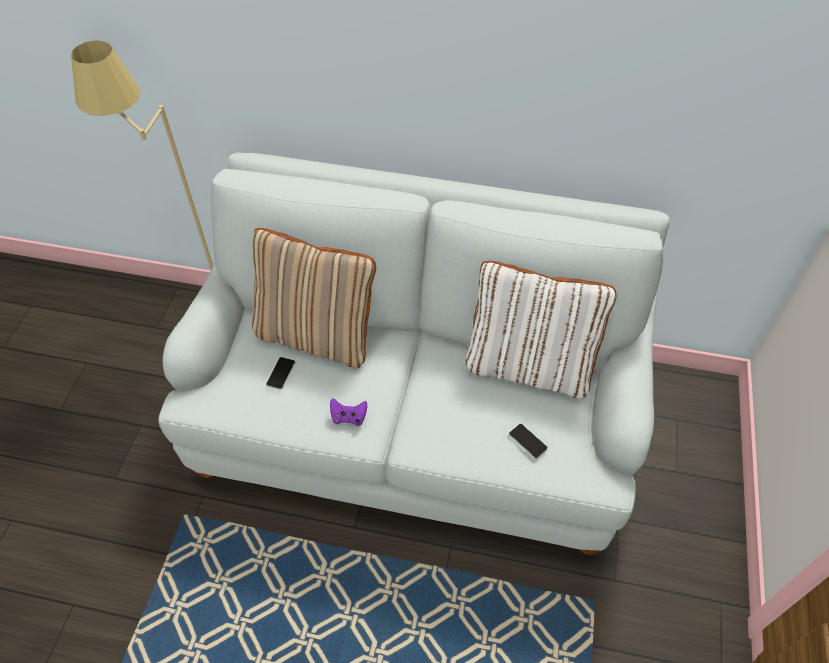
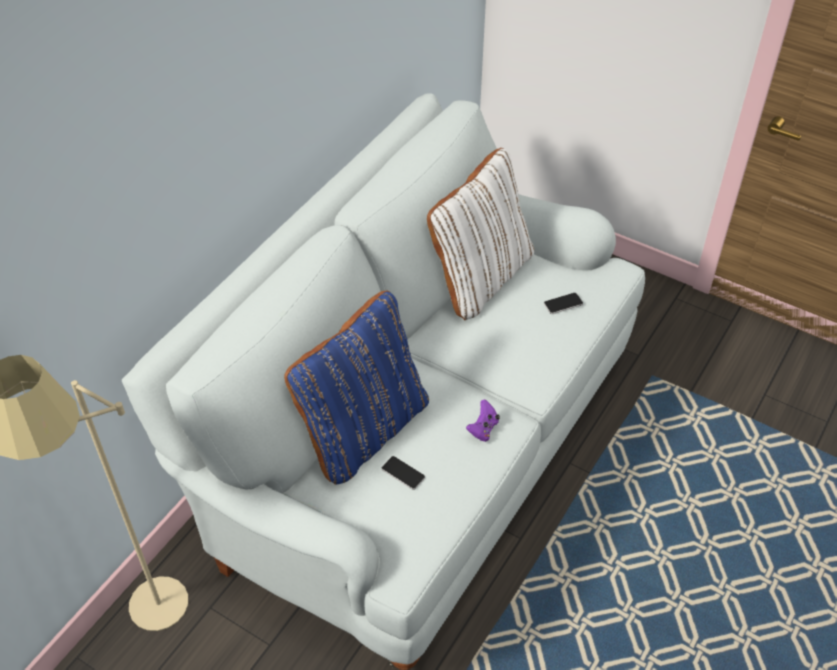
camera: 70 degrees left, 5 degrees down
(317, 335) = (363, 430): beige pillow -> blue pillow

